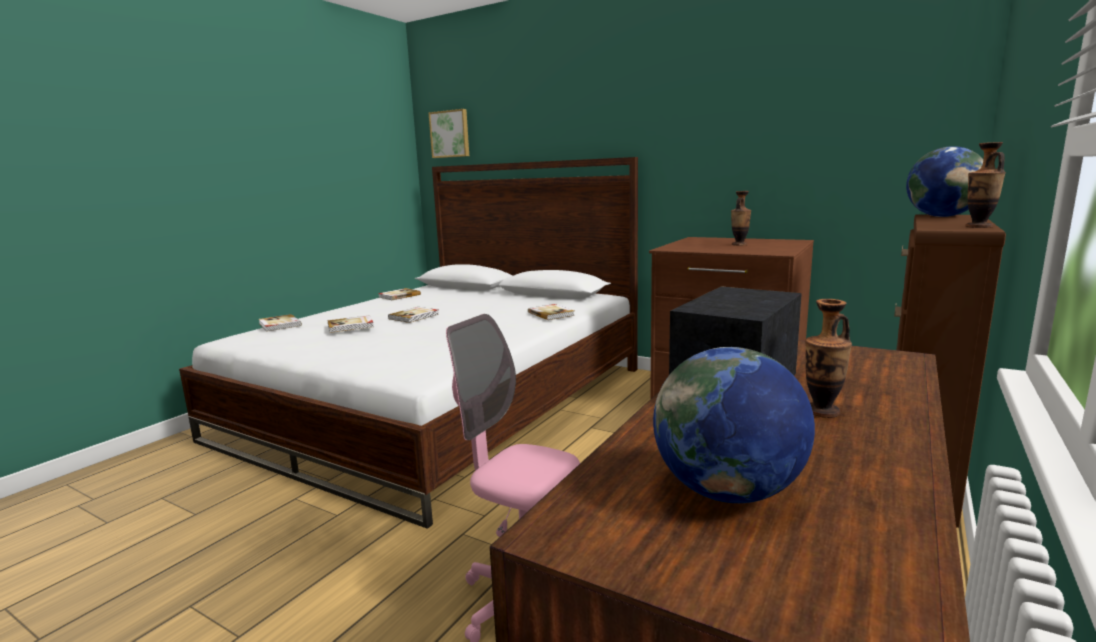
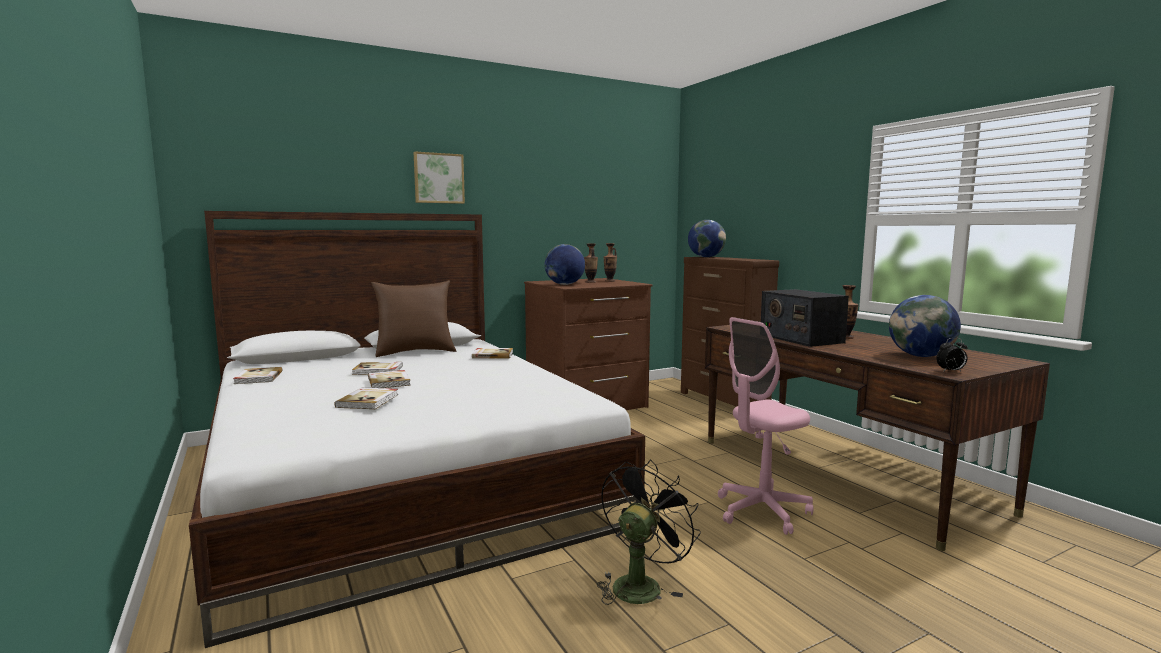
camera: 60 degrees left, 5 degrees down
(279, 325) = (262, 425): book -> book (378, 370)
(303, 561) = (640, 584): none -> black fan
(450, 134) = (231, 171): picture -> picture (438, 178)
(528, 298) = (415, 352): none -> brown pillow
(583, 531) = (950, 371): none -> alarm clock
(689, 245) = (564, 284): none -> globe
(978, 226) = (757, 259): vase -> vase (610, 281)

